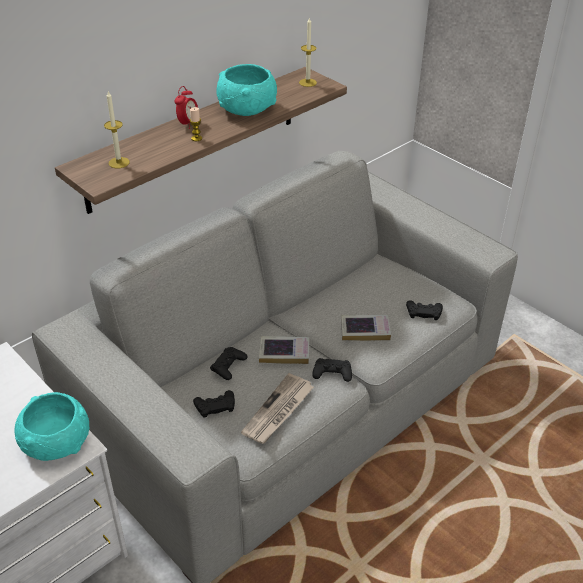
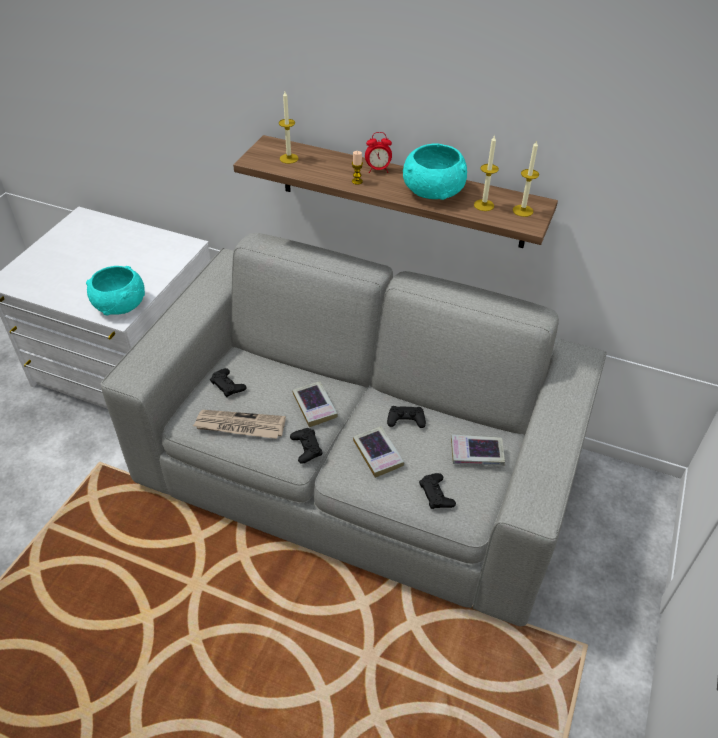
camera: 65 degrees right, 5 degrees up
(228, 366) = (279, 377): black game controller -> black game controller (406, 419)
(286, 95) = (484, 205): none -> candle
(393, 277) = (476, 453): none -> book

